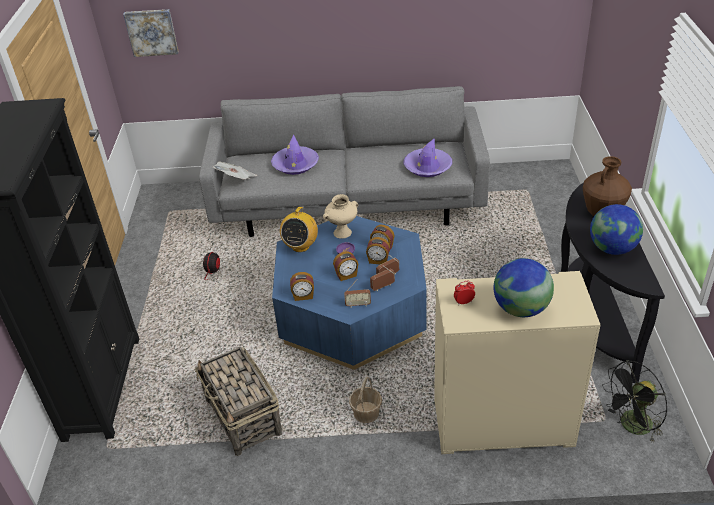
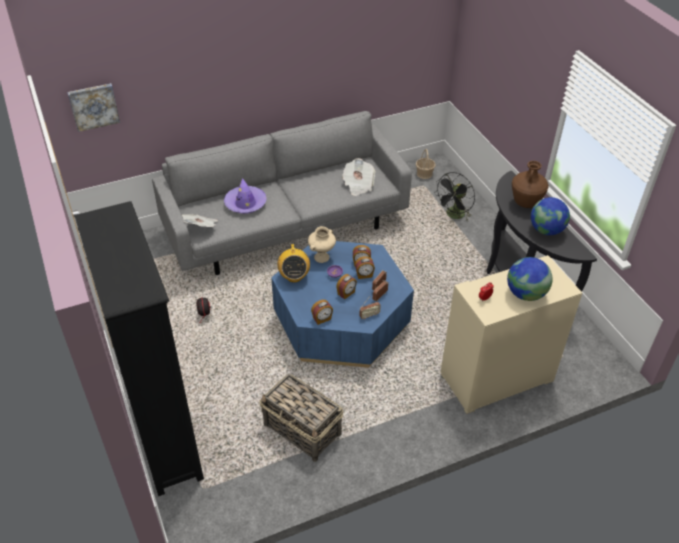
camera: 25 degrees left, 5 degrees up
(366, 413) = (396, 399): basket -> basket (424, 174)
(427, 167) = (358, 185): purple hat -> newspaper
(631, 427) = (582, 356): black fan -> black fan (453, 216)

